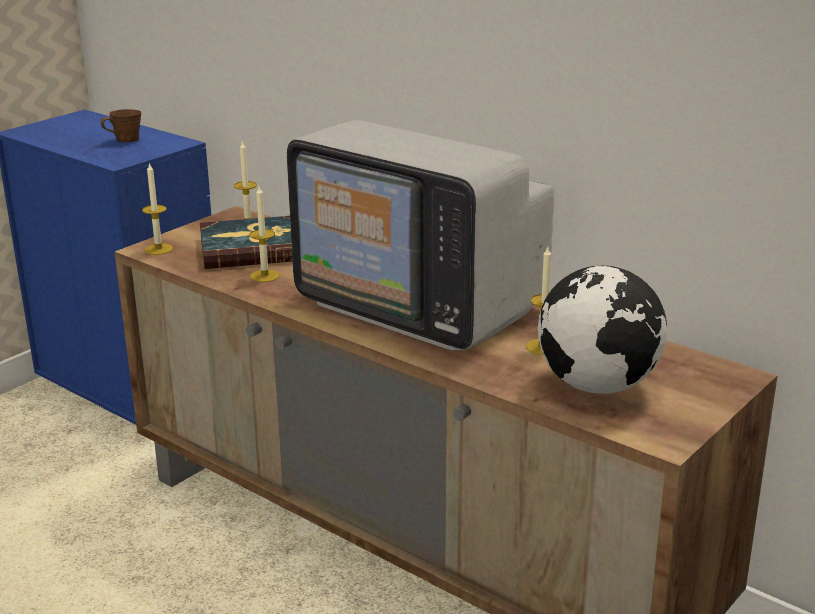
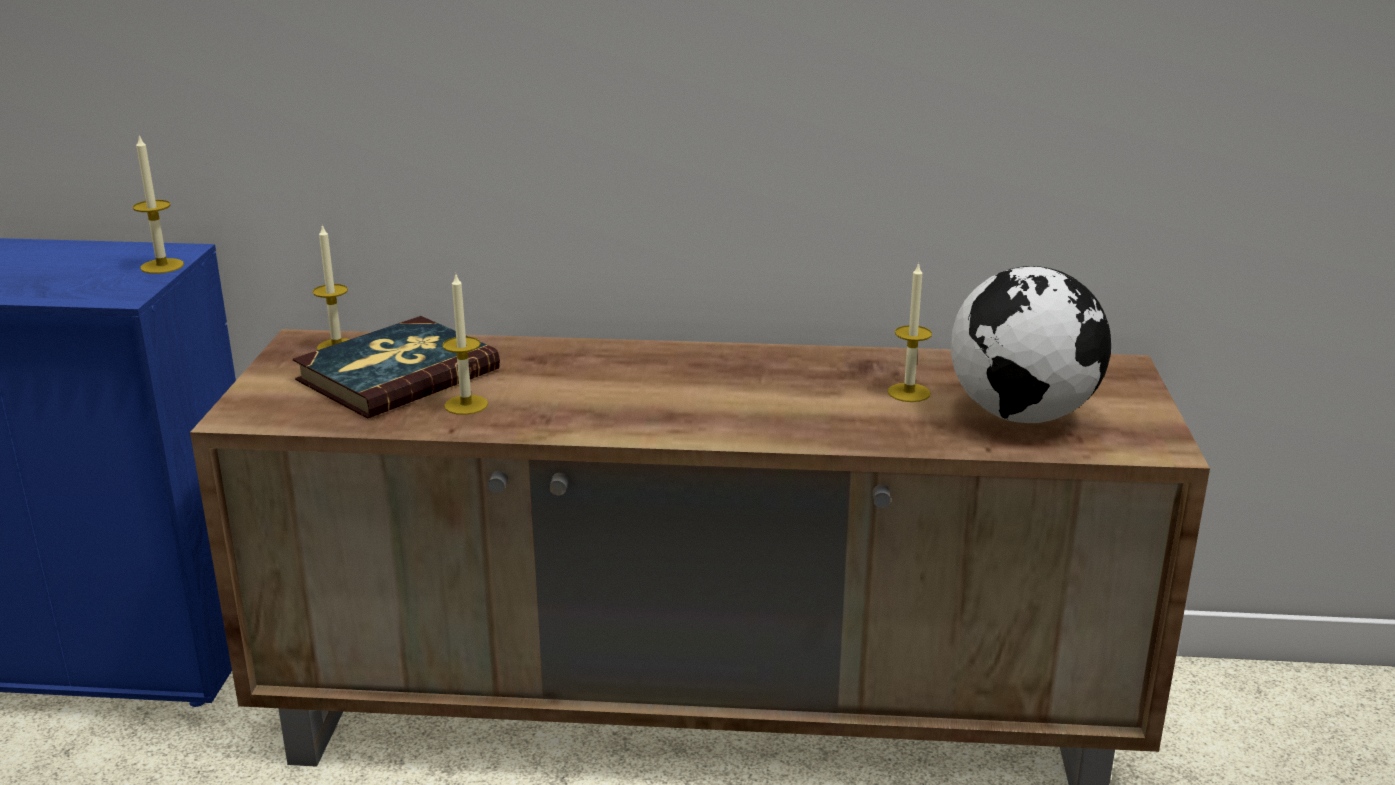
camera: 35 degrees left, 0 degrees up
(125, 140) = (81, 265): brown mug -> none
(158, 249) = (257, 411): candle -> candle (162, 266)
(420, 306) = (712, 386): television -> none

